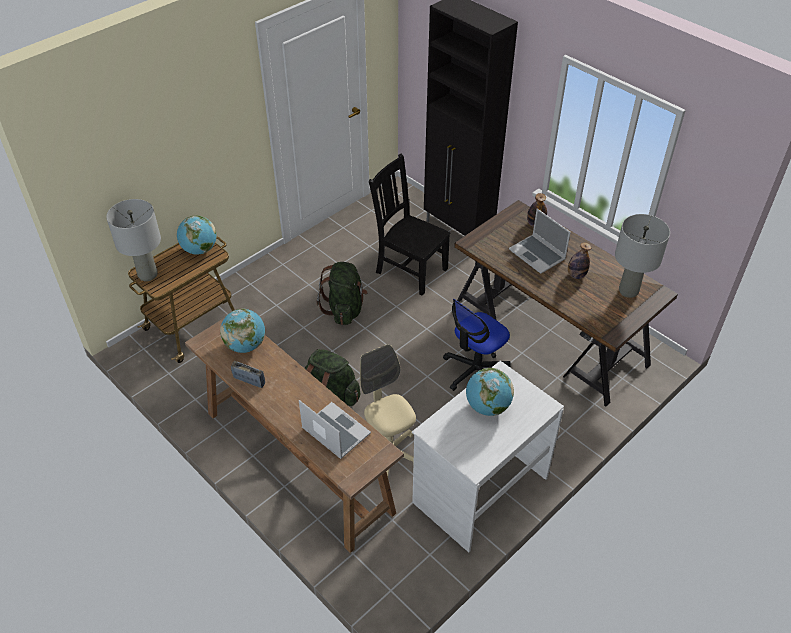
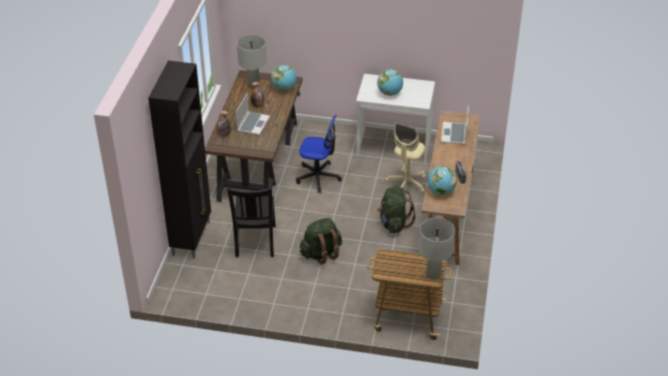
camera: 125 degrees left, 5 degrees down
(199, 250) = (387, 266): globe -> globe (284, 88)

